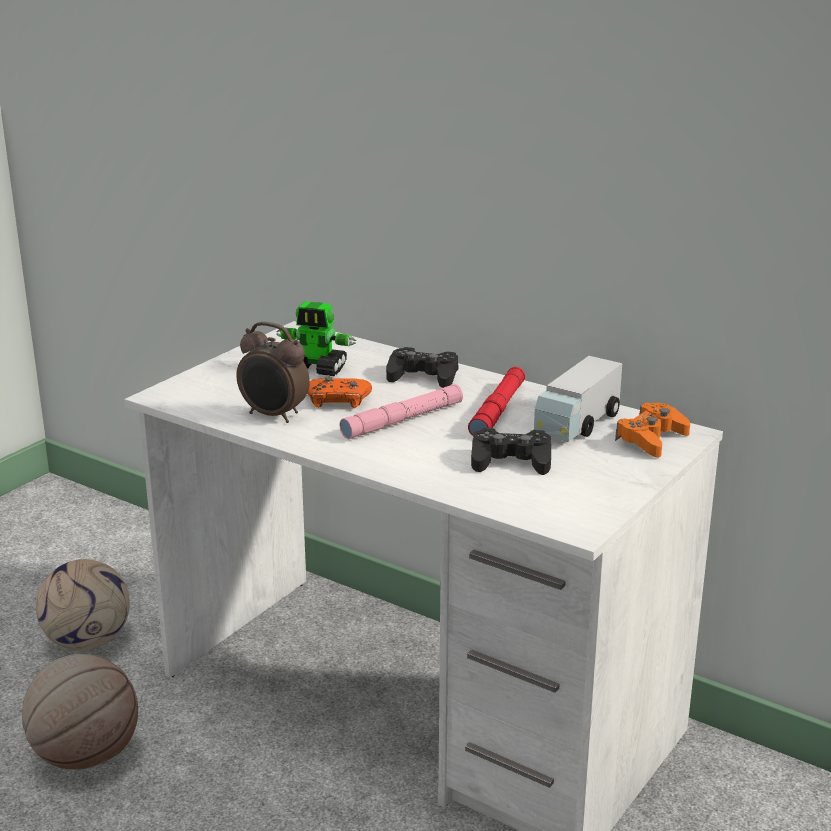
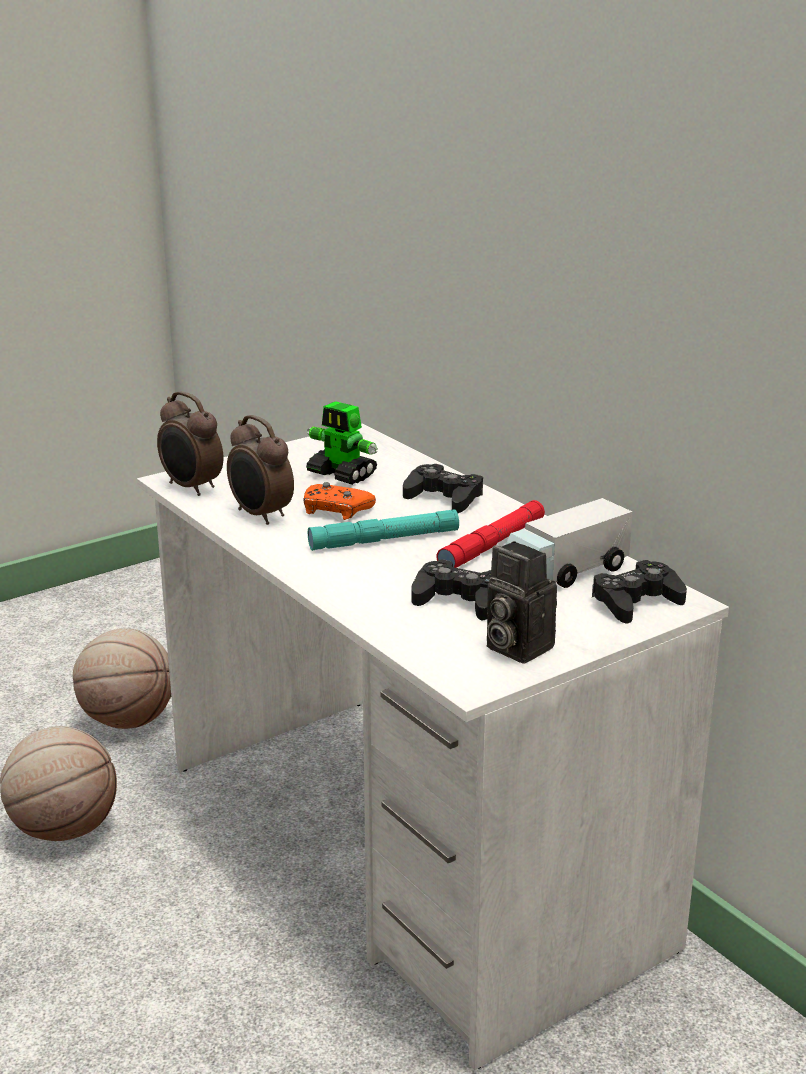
camera: 20 degrees right, 0 degrees up
(88, 641) = (128, 720): football -> basketball
(186, 400) = (191, 488): none -> alarm clock
(403, 420) = (384, 539): pink flashlight -> turquoise flashlight
(588, 492) = (514, 647): none -> camera
(651, 439) = (636, 602): orange game controller -> black game controller

